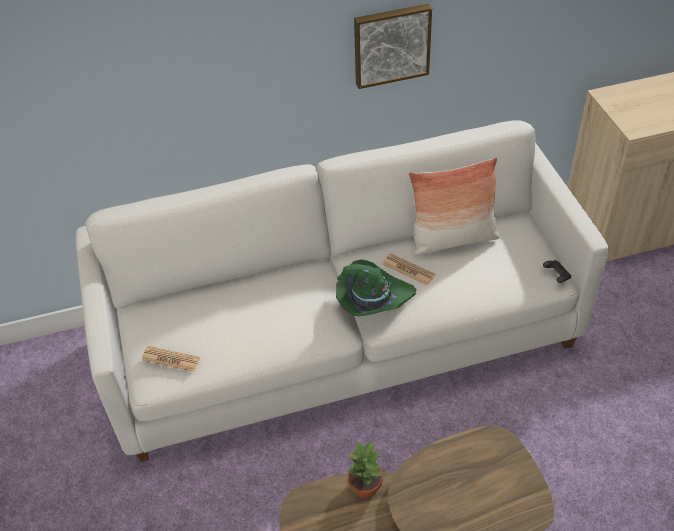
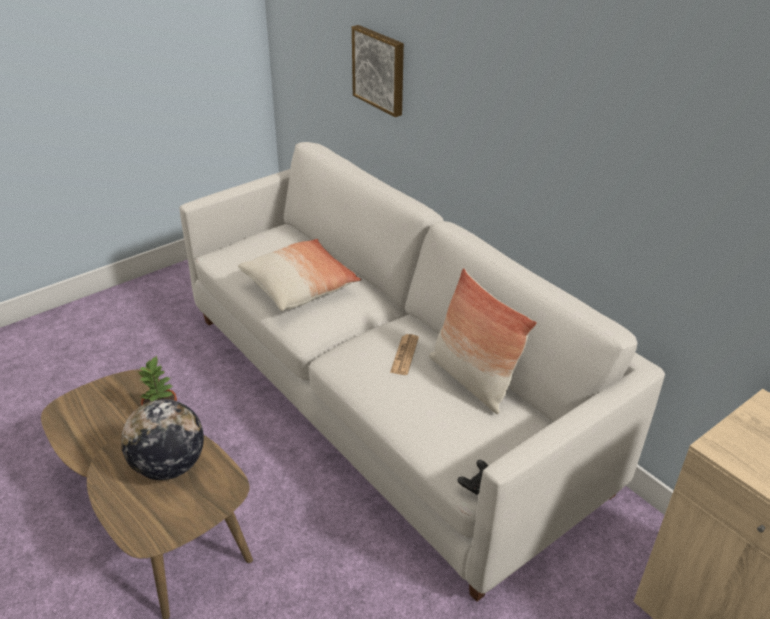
camera: 65 degrees right, 10 degrees down
(170, 359) = (237, 255): newspaper -> none
(267, 317) = (300, 287): none -> pillow
(372, 299) = (352, 340): green hat -> none
(391, 44) = (555, 151): picture -> picture (380, 69)
(453, 482) = (169, 466): none -> globe

